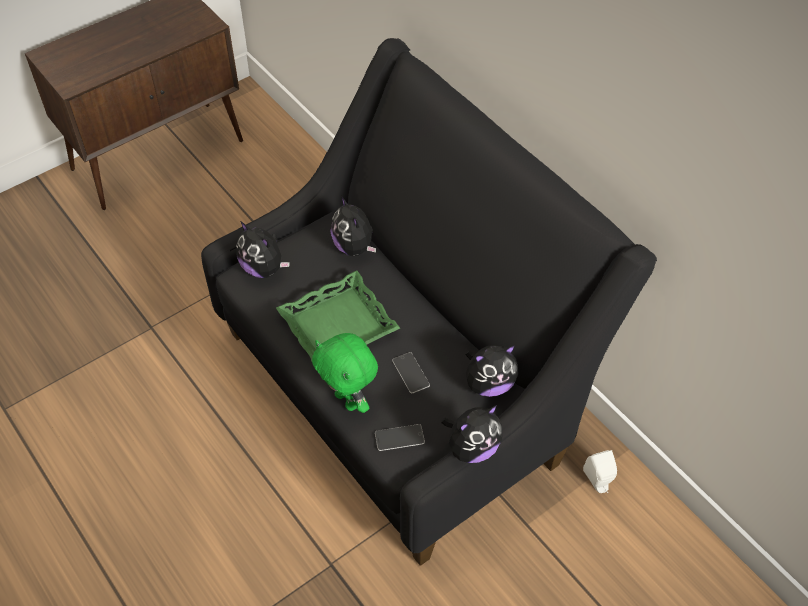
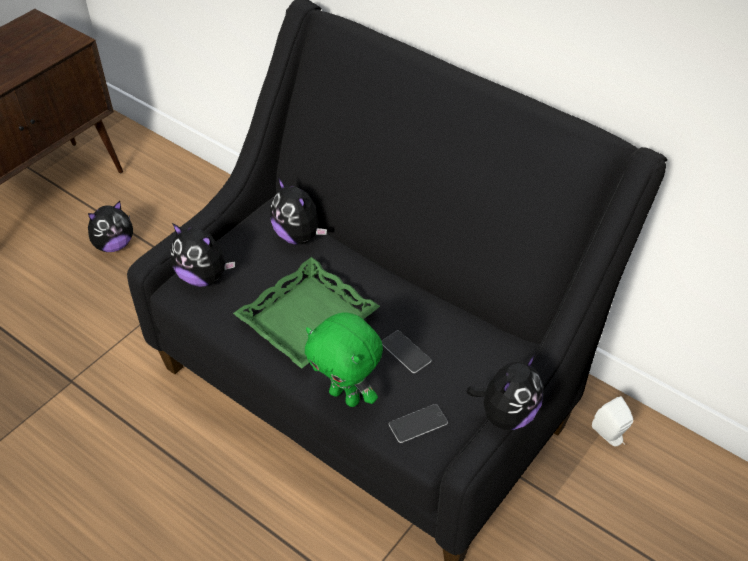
camera: 15 degrees left, 5 degrees down
(489, 384) = (494, 346): plush toy -> plush toy (114, 245)

